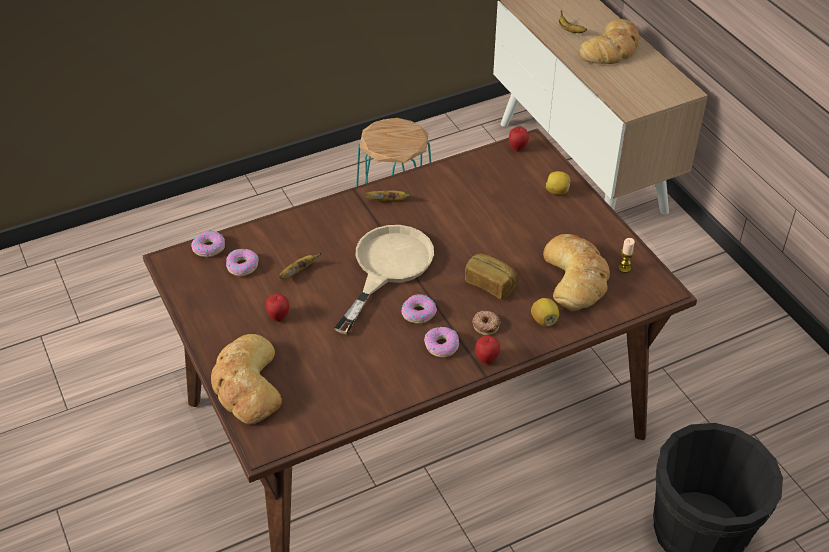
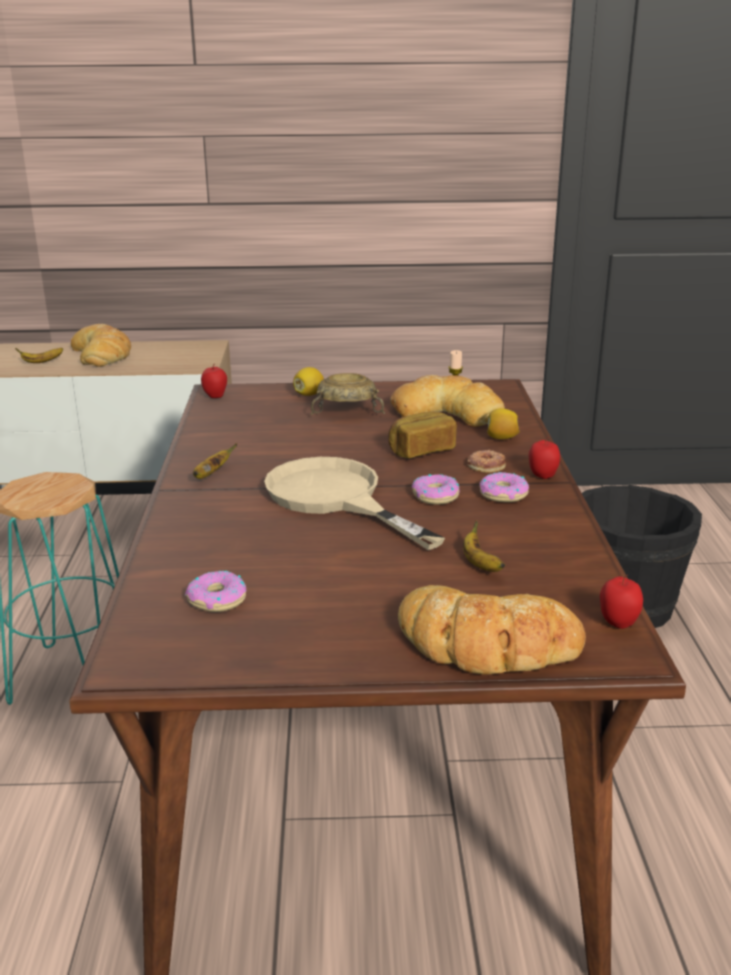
camera: 65 degrees left, 20 degrees down
(209, 247) = (139, 622): donut -> none
(278, 317) = (360, 590): apple -> apple (618, 623)
(298, 272) = (279, 558): banana -> banana (480, 564)
(539, 223) = (348, 411): none -> beige bowl

